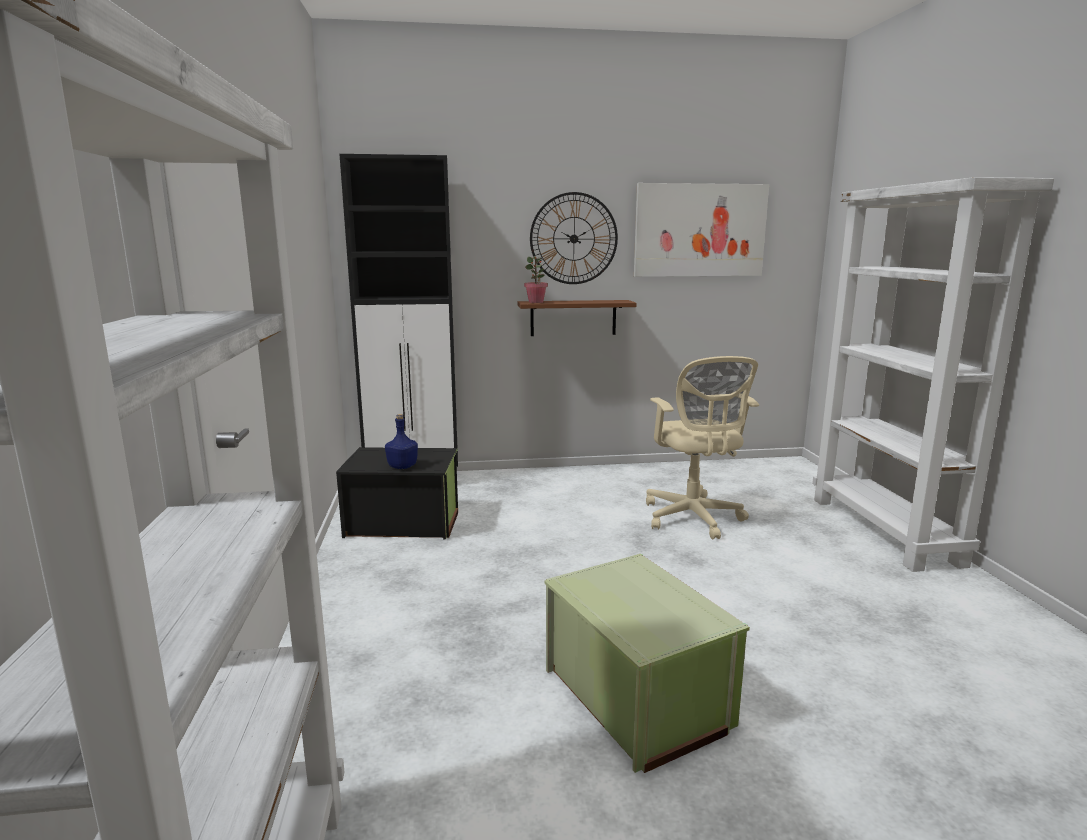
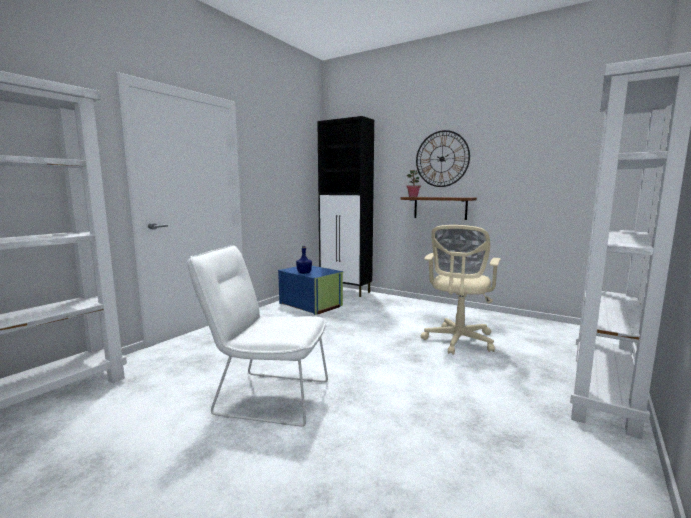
camera: 40 degrees right, 5 degrees down
(403, 523) = (310, 305): black storage box -> blue storage box
(634, 699) = (265, 396): green storage box -> white chair
(699, 230) = (531, 149): picture -> none

